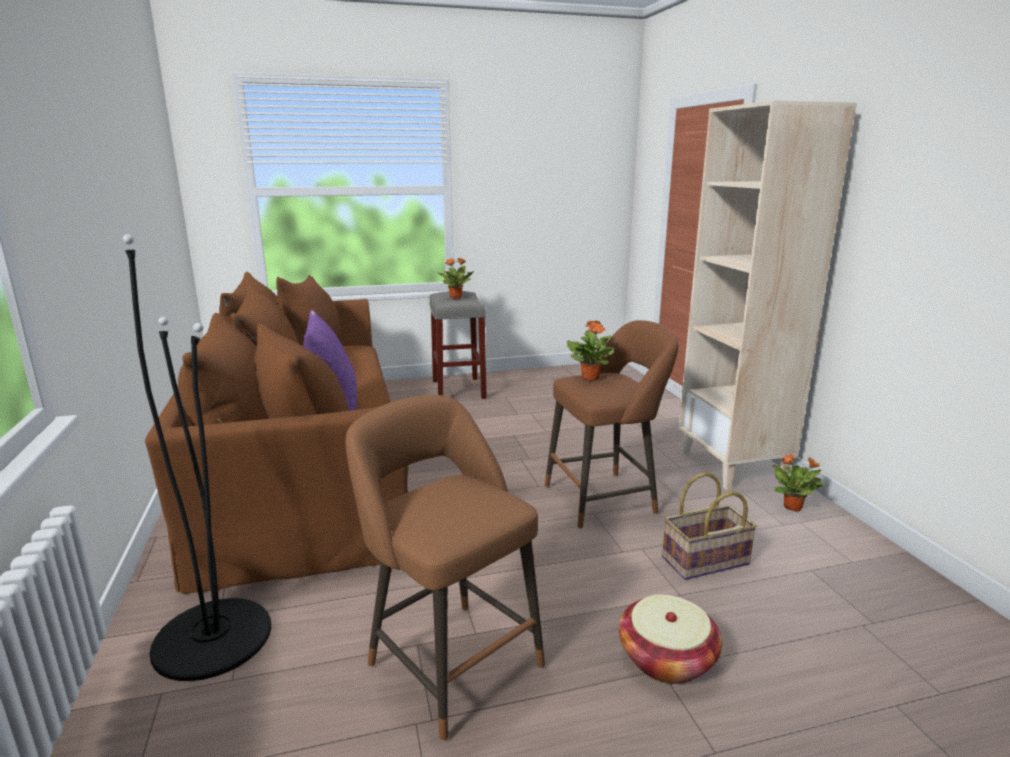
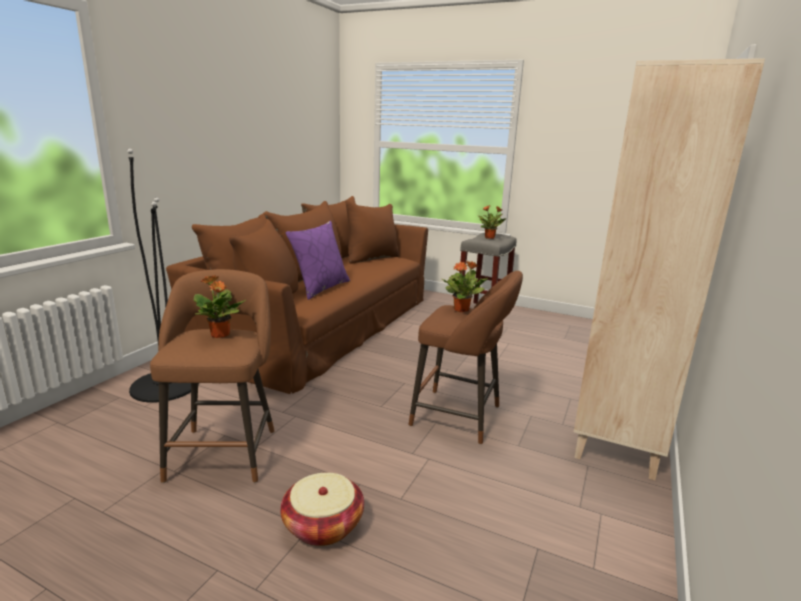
camera: 40 degrees right, 0 degrees up
(705, 561) = (459, 491): basket -> none
(793, 507) = (617, 500): potted plant -> potted plant (220, 335)

